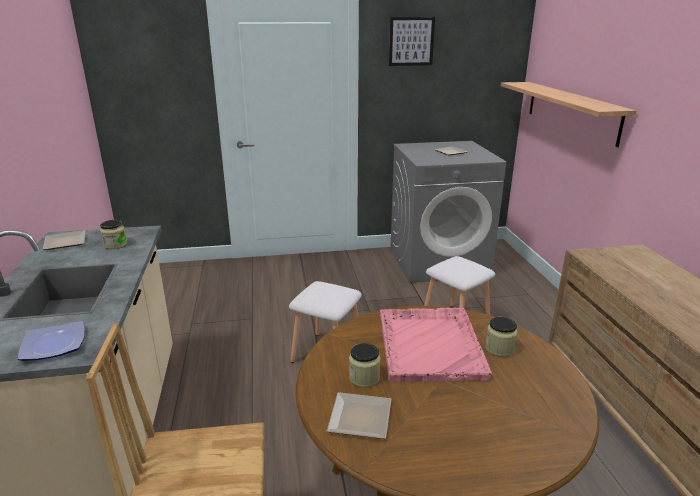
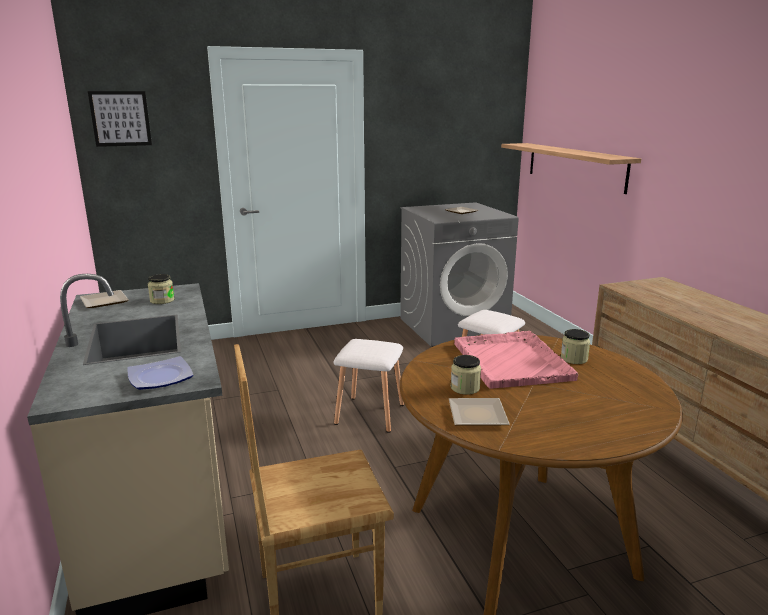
camera: 10 degrees left, 5 degrees down
(411, 41) = (414, 104): picture -> picture (120, 118)

